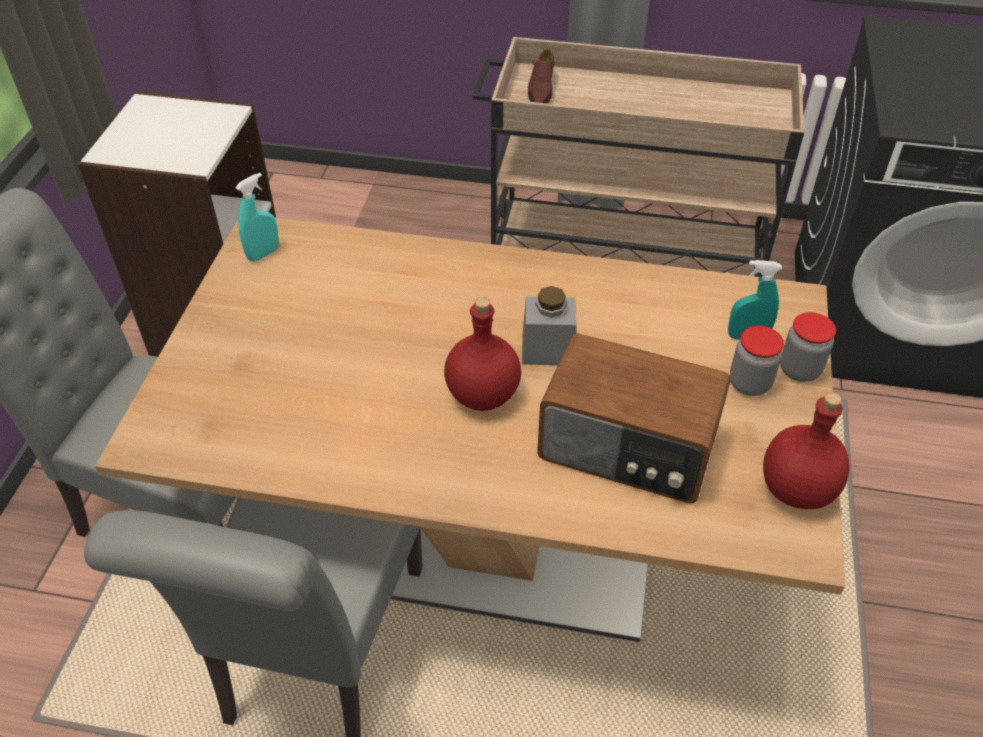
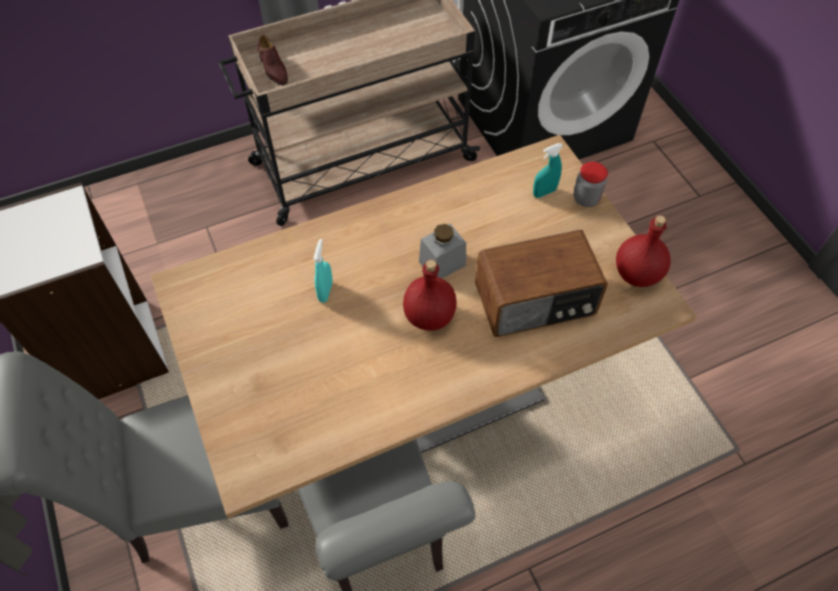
camera: 35 degrees left, 10 degrees up
(263, 254) = (197, 297): turquoise spray bottle -> turquoise spray bottle (325, 291)
(749, 383) = (567, 222): jar -> none

